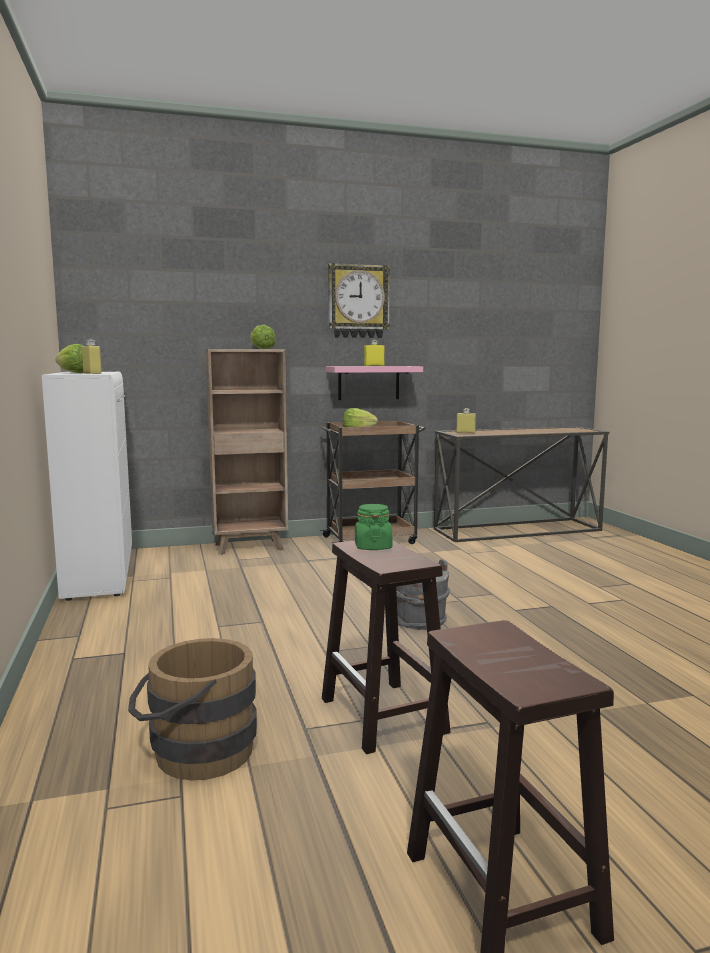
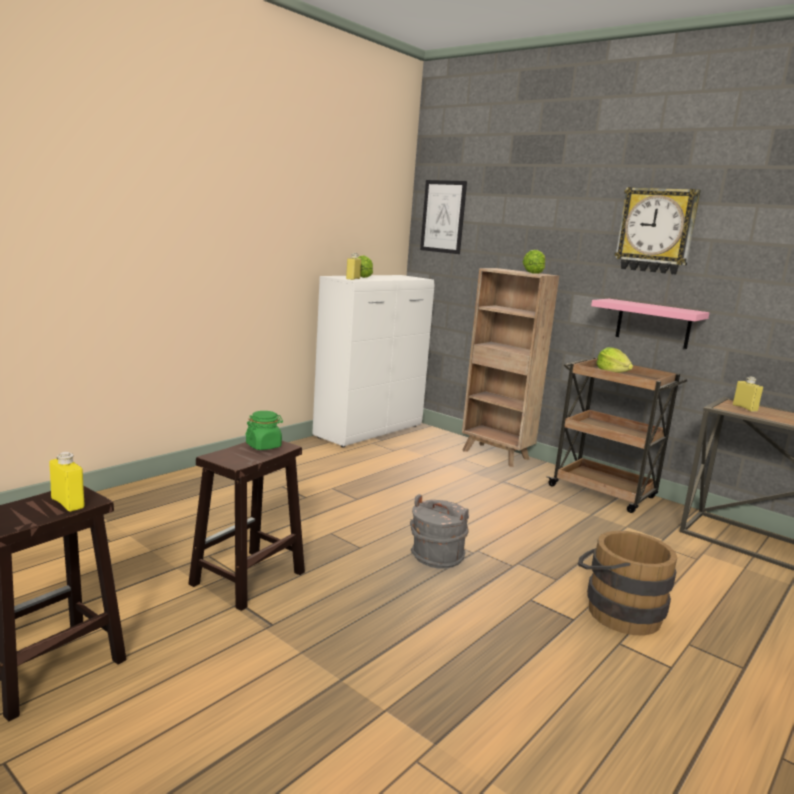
camera: 55 degrees right, 5 degrees up
(111, 296) = (443, 216): none -> picture
(194, 753) = (155, 531): brown bucket -> brown bucket (616, 611)
(374, 366) = (642, 305): yellow bottle -> yellow bottle (67, 503)

